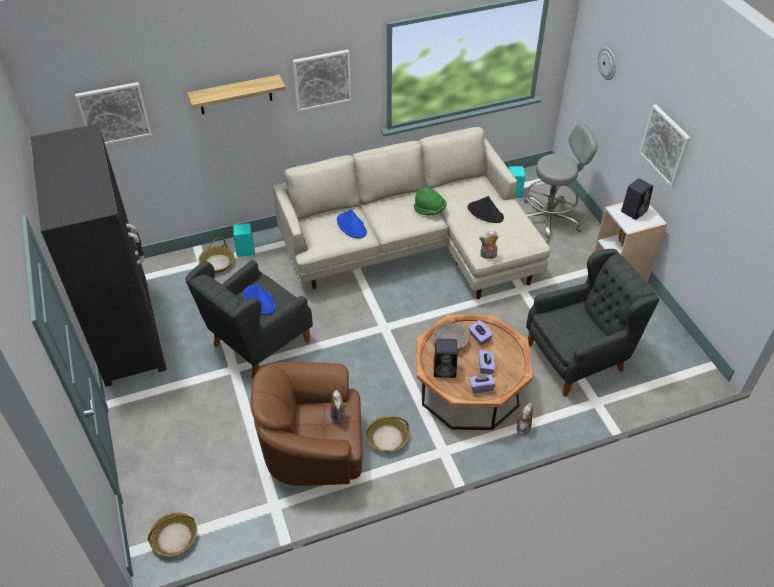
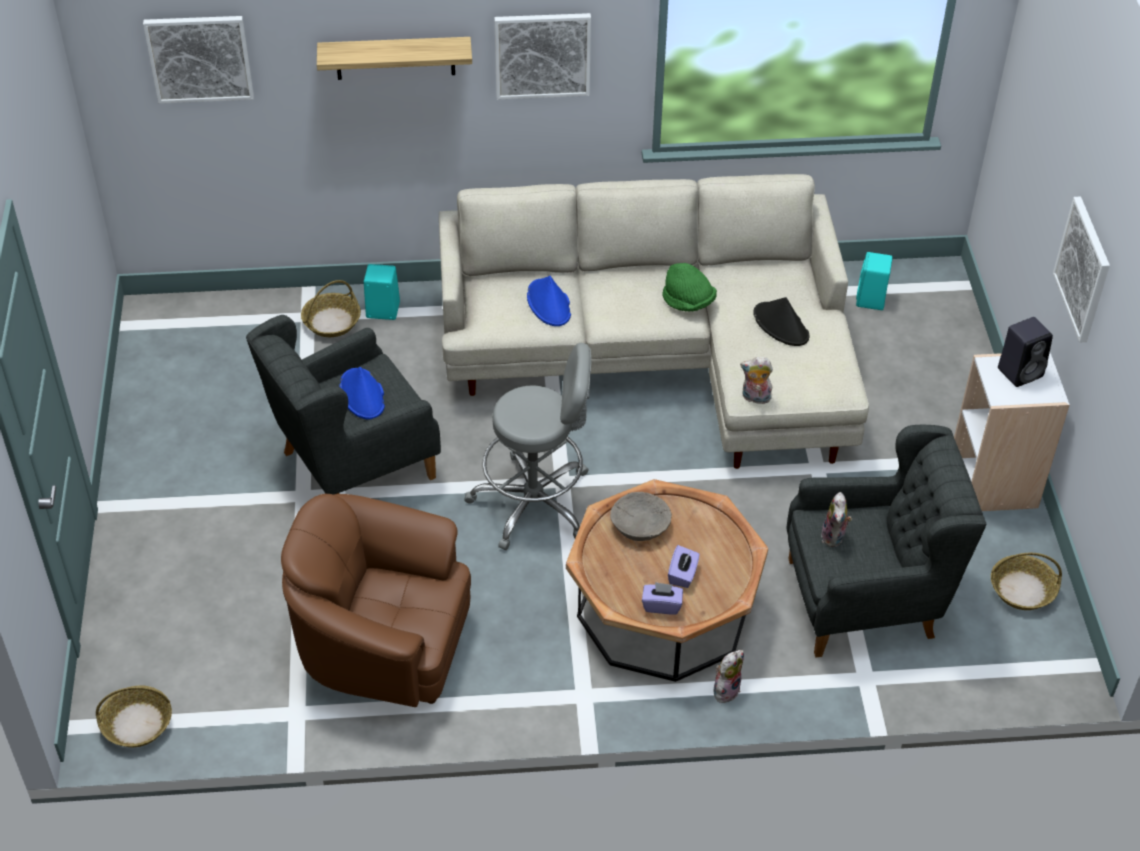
camera: 15 degrees right, 0 degrees up
(128, 329) = (162, 399): black cabinet -> none
(339, 416) = (425, 600): plush toy -> plush toy (834, 537)
(387, 438) = (504, 655): basket -> basket (1022, 589)
(445, 369) = (616, 565): black speaker -> none
(479, 337) = (691, 527): purple tissue box -> none
(548, 220) = (914, 359): grey stool -> grey stool (535, 503)
(607, 63) = (1038, 107): wall clock -> none

